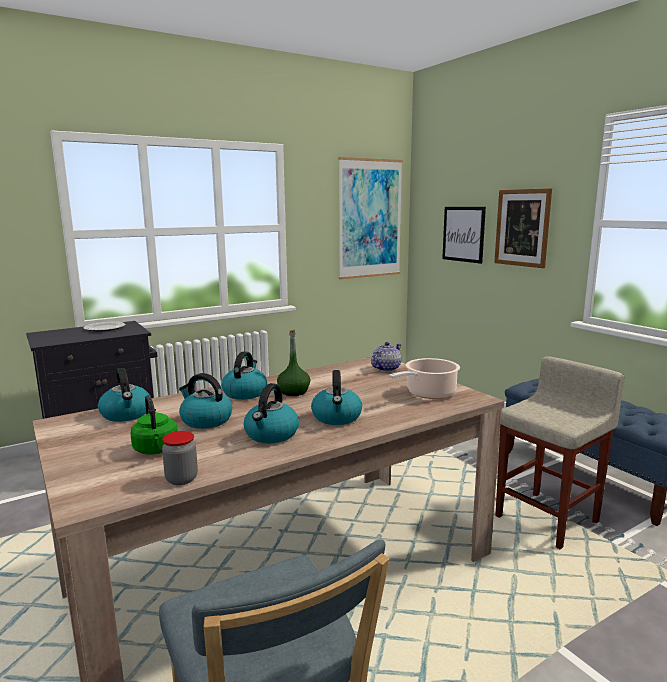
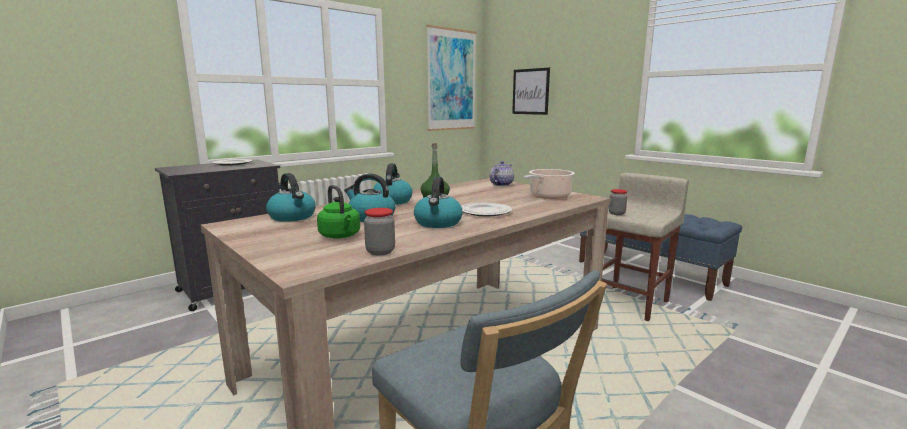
camera: 10 degrees left, 0 degrees up
(337, 417) = (485, 211): kettle -> plate
(522, 228) = (582, 82): picture -> none
(527, 411) = (616, 213): none -> jar

